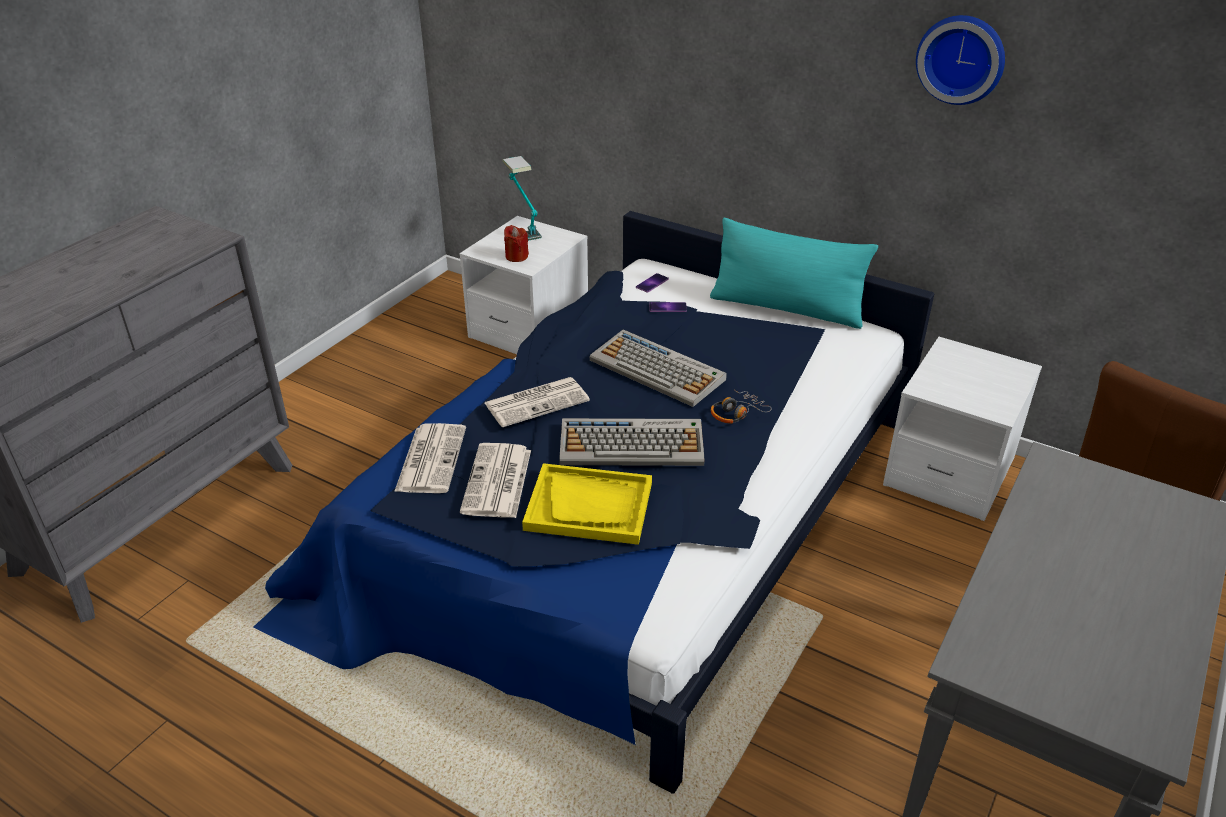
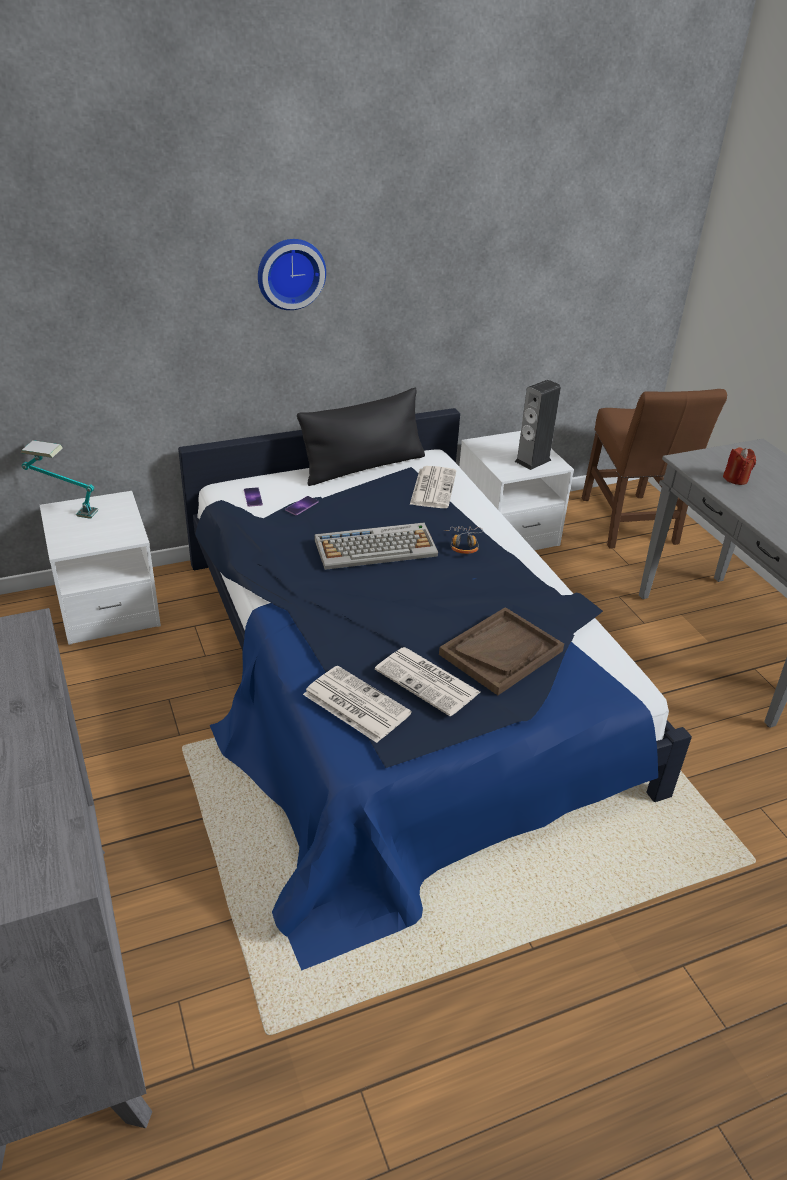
camera: 55 degrees left, 0 degrees up
(516, 256) = (107, 535): red candle -> red candle (735, 479)
(537, 402) = (350, 616): newspaper -> newspaper (433, 487)
(589, 506) = (501, 652): yellow tray -> brown tray
(633, 444) = (453, 600): keyboard -> none
(786, 308) = (363, 467): turquoise pillow -> black pillow
(962, 58) = (451, 223): wall clock -> wall clock (290, 273)
(978, 394) = (532, 461): none -> speaker

